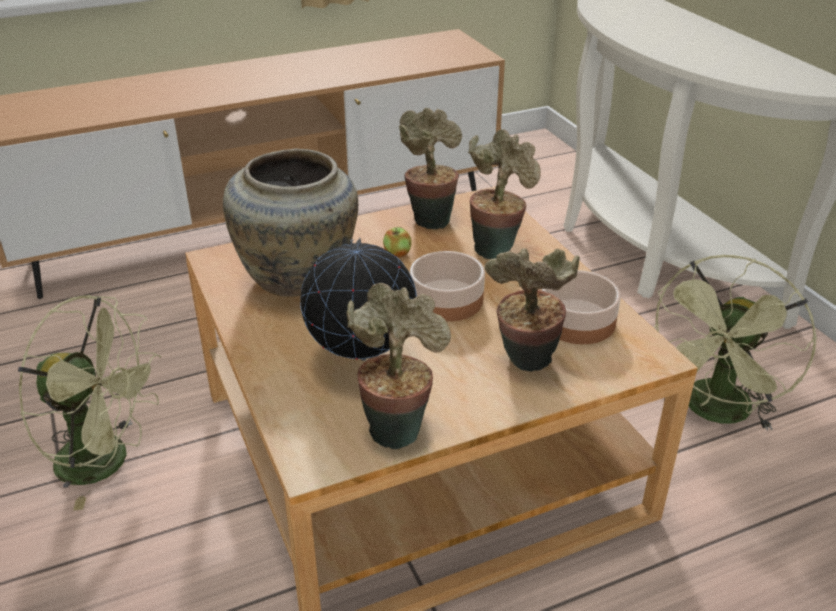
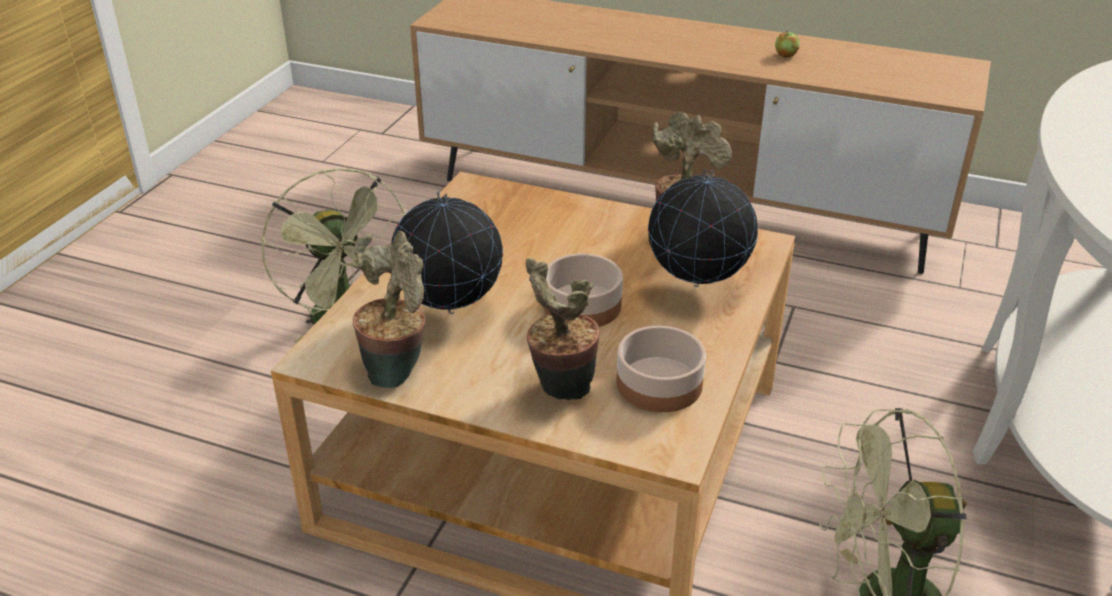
camera: 45 degrees right, 0 degrees up
(299, 278) = (504, 230): beige vase -> none
(397, 253) = (606, 249): apple -> apple (785, 55)
(496, 247) = (697, 287): potted plant -> globe

